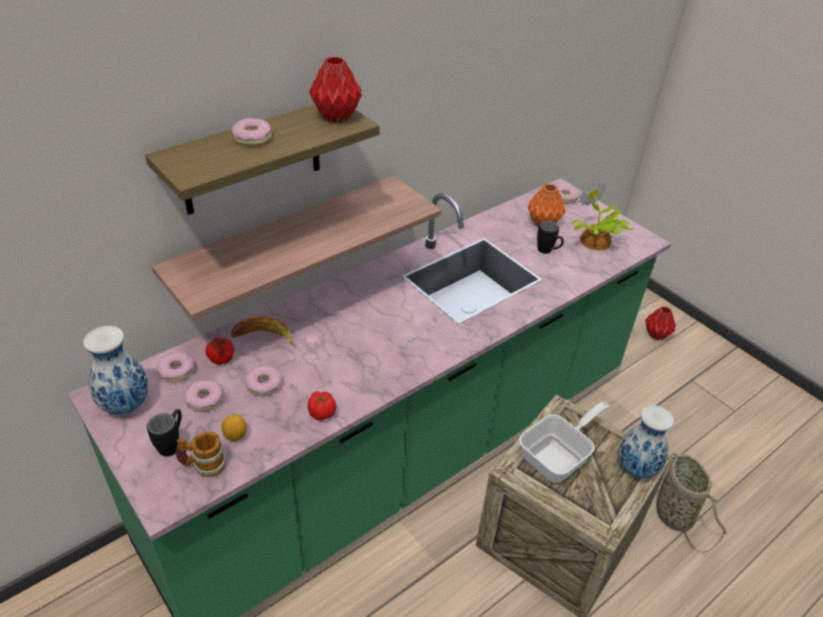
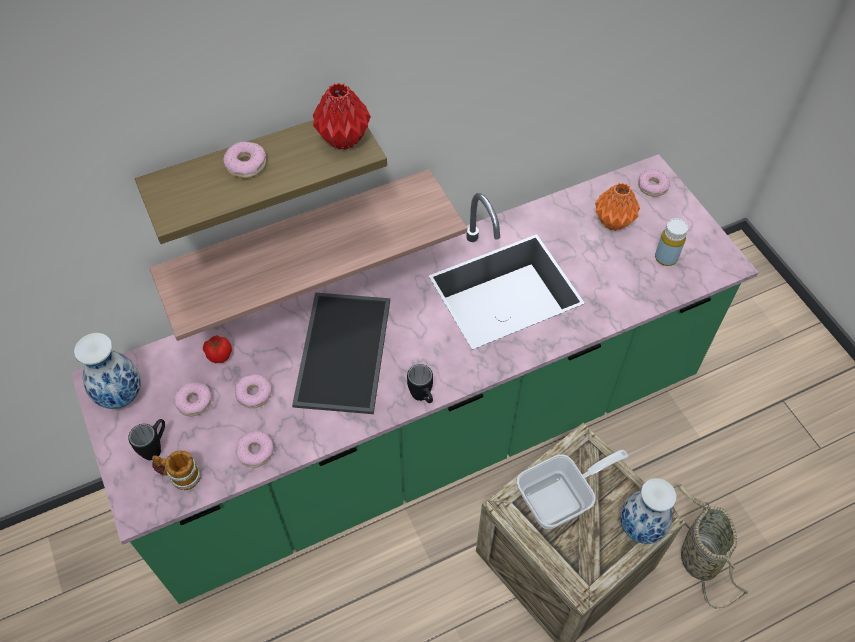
camera: 15 degrees right, 15 degrees up
(176, 371) = (174, 363): donut -> donut (255, 451)
(235, 435) = (215, 448): lemon -> none
(263, 337) = (265, 335): banana -> none
(321, 412) = (302, 436): tomato -> none
(339, 340) = (341, 350): none -> tray
(548, 252) = (604, 264): black mug -> black mug (423, 398)
(595, 242) = (666, 258): potted plant -> yellow bottle
(657, 335) = (762, 334): red vase -> none

